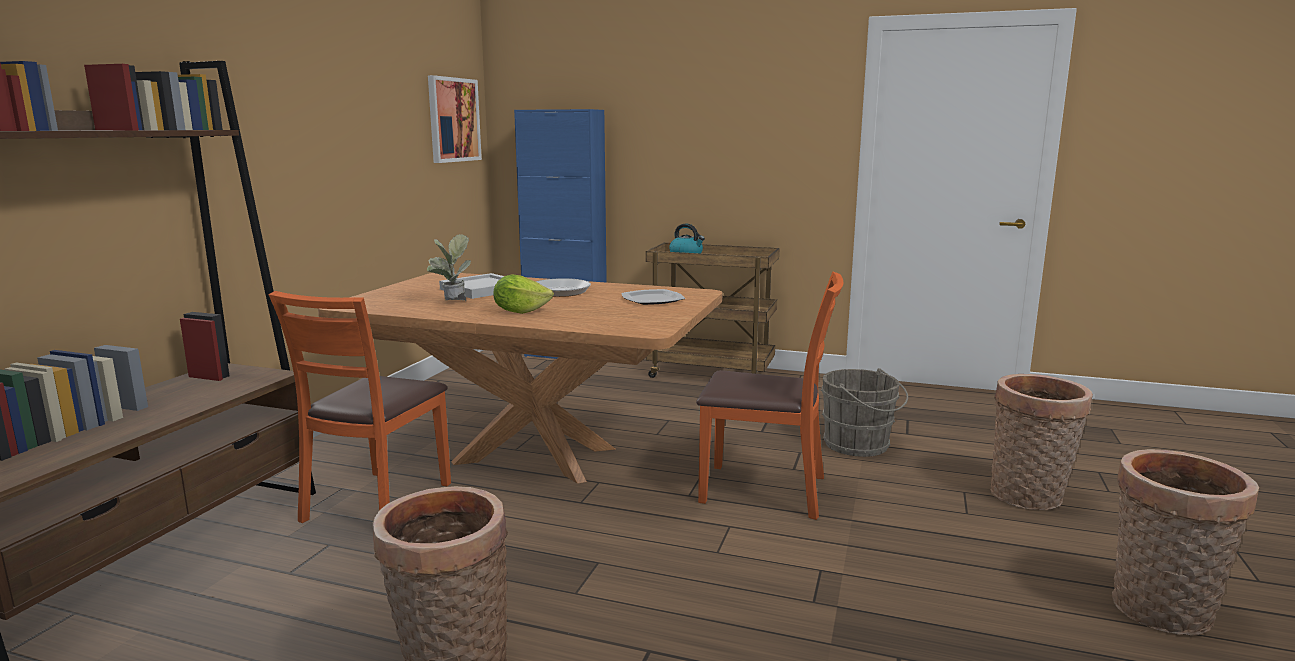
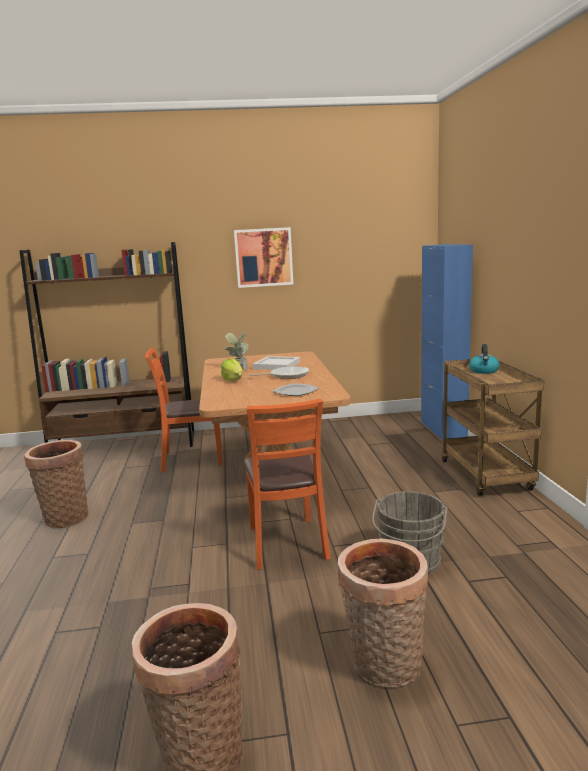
camera: 65 degrees right, 0 degrees up
(453, 120) = (393, 253): picture -> picture (263, 257)

